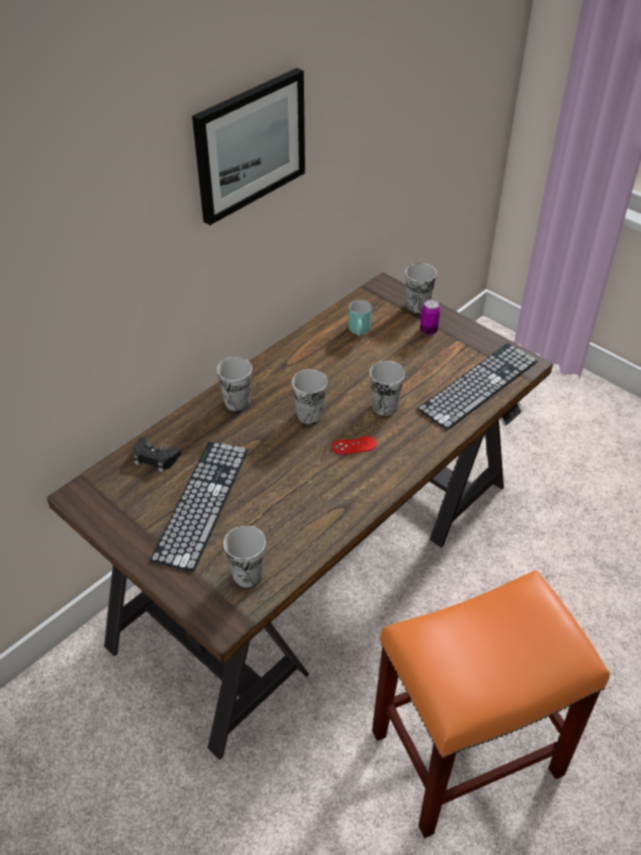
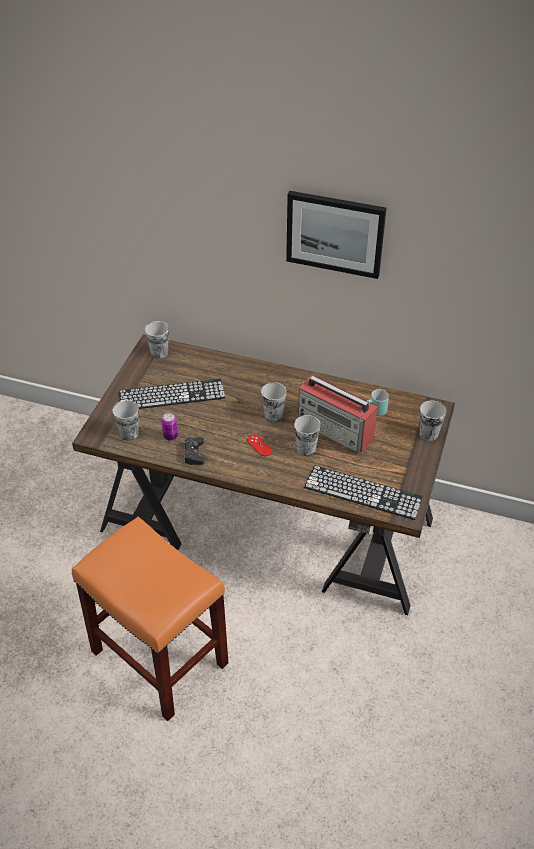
camera: 65 degrees right, 0 degrees up
(155, 458) = (195, 362): black game controller -> black game controller (194, 454)
(237, 403) = (263, 379): cup -> cup (159, 352)
(369, 372) = (336, 430): none -> radio
(428, 331) = (404, 448): can -> can (170, 436)

